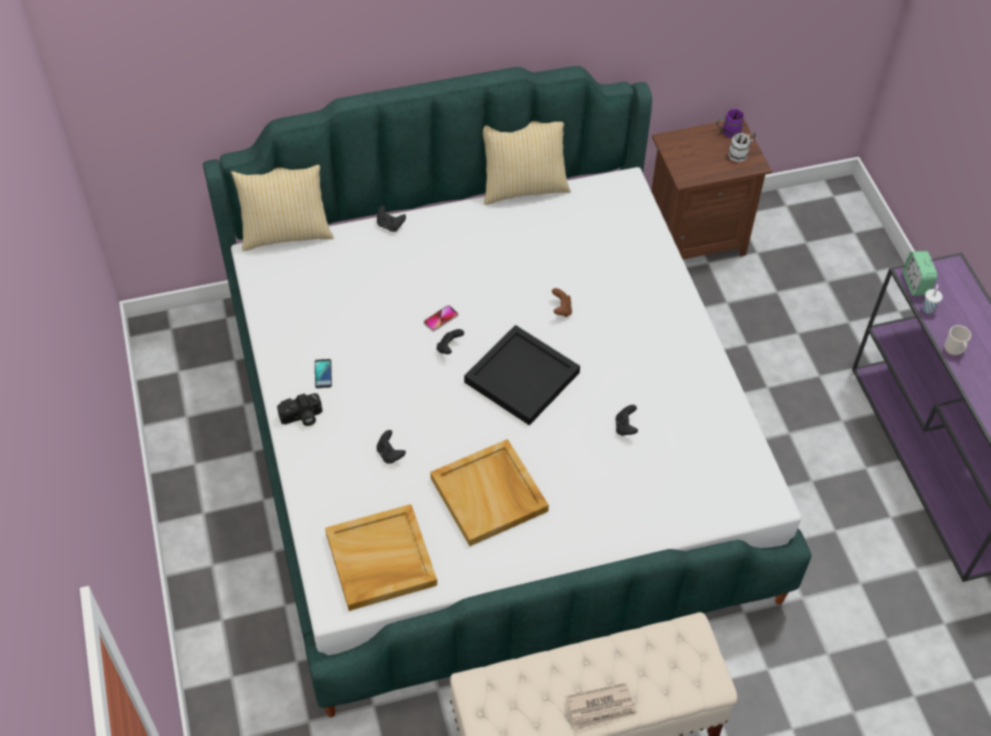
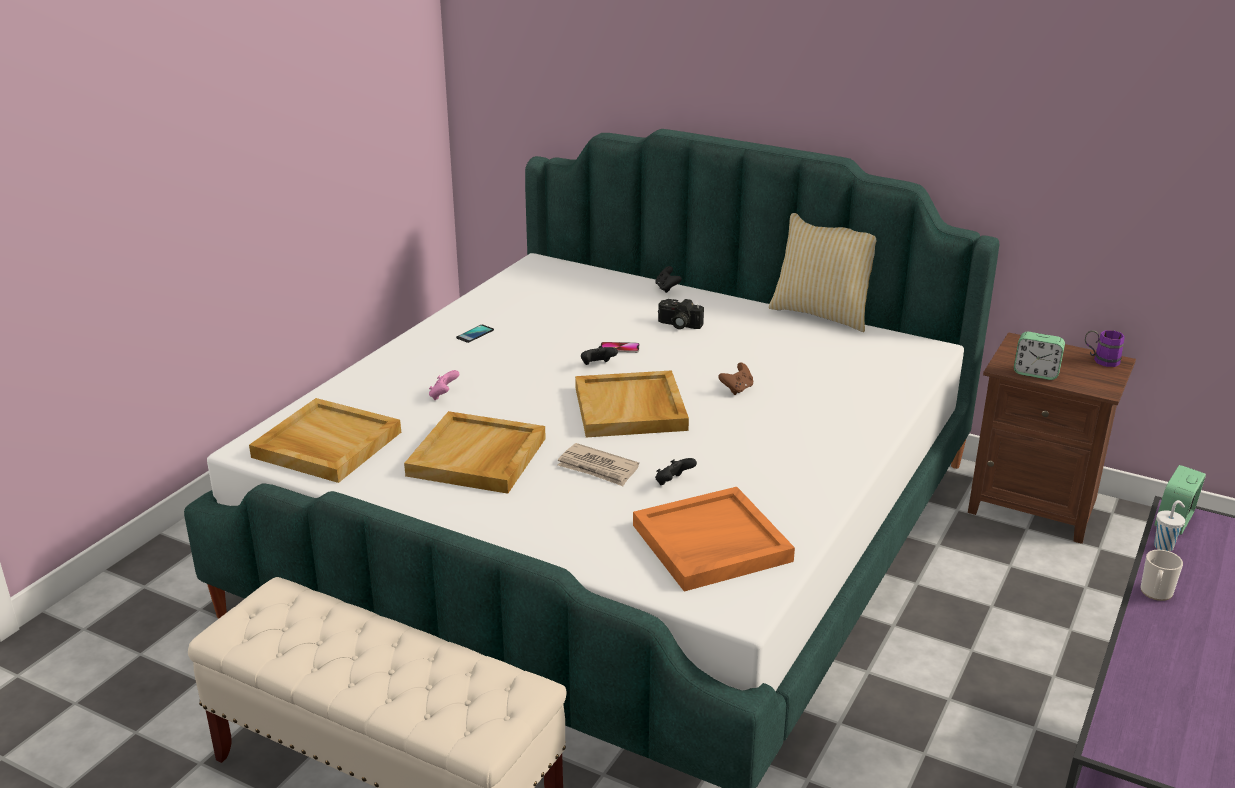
camera: 45 degrees right, 25 degrees down
(286, 233) = (580, 261): pillow -> none
(302, 418) = (417, 347): camera -> camera (678, 325)
(390, 454) = (443, 395): black game controller -> pink game controller
(523, 377) = (631, 409): black tray -> beige tray
(601, 707) = (348, 679): newspaper -> newspaper (598, 468)
(701, 462) = (711, 544): none -> orange tray
(707, 171) = (1036, 373): none -> alarm clock
(741, 153) = (1096, 377): white mug -> none

